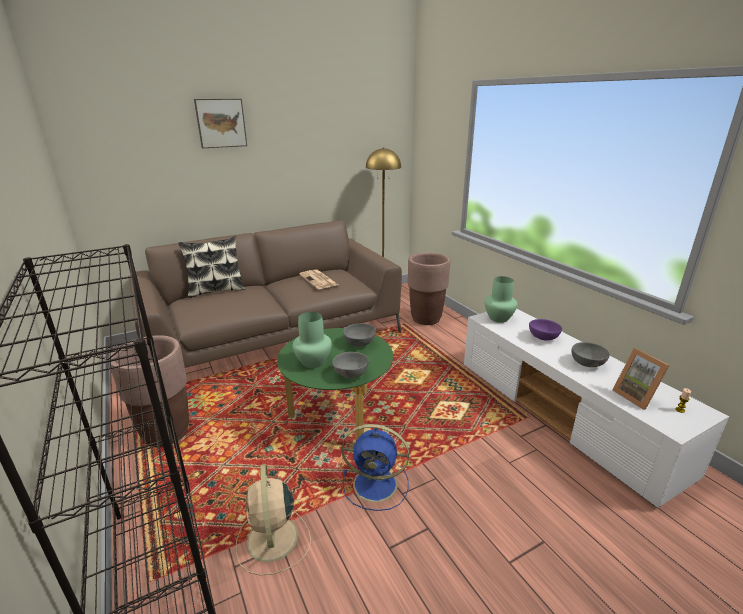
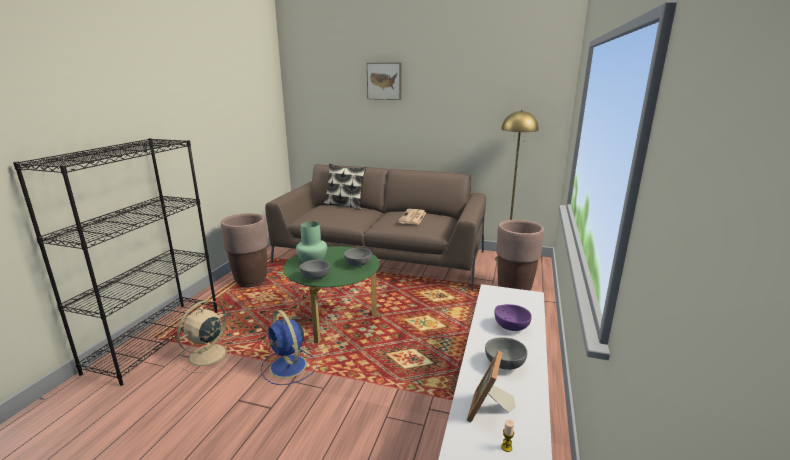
camera: 45 degrees right, 5 degrees down
(499, 318) = (505, 296): green vase -> none

